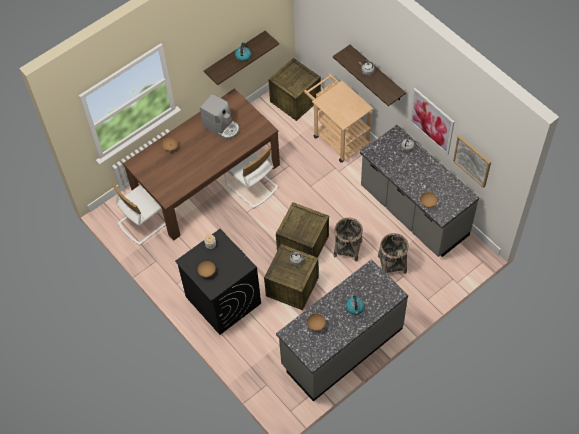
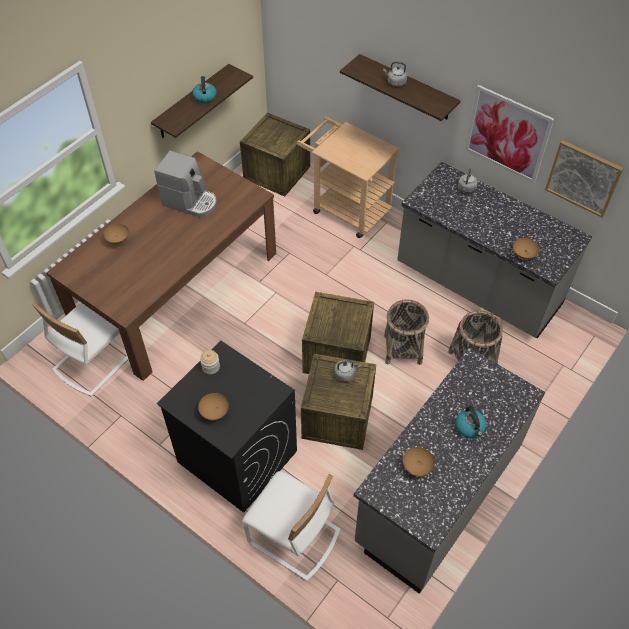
camera: 15 degrees left, 5 degrees down
(252, 186) = (243, 288): white chair -> white chair (294, 537)

